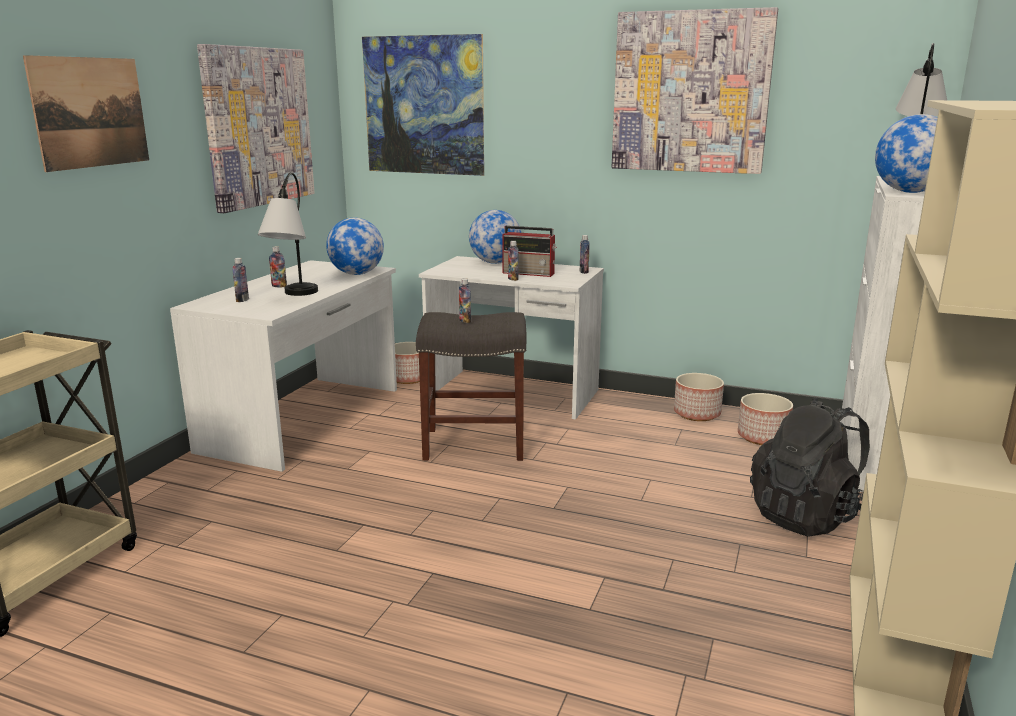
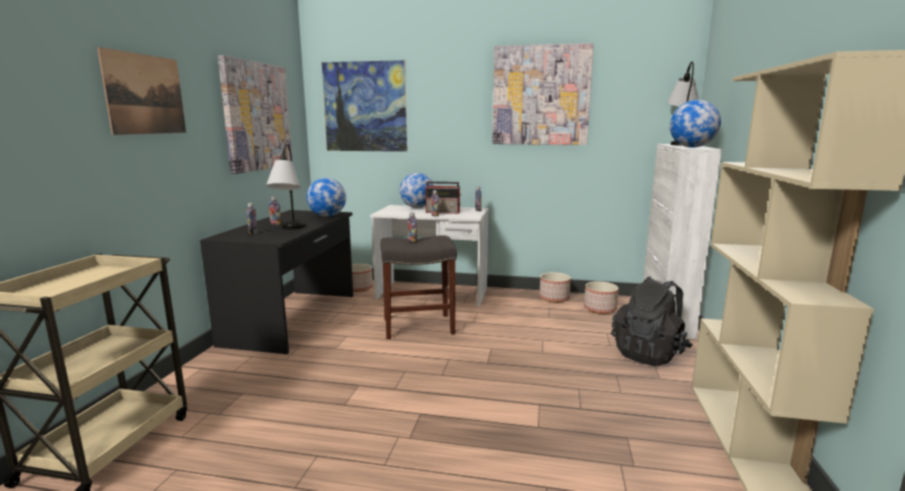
camera: 10 degrees left, 5 degrees down
(305, 419) = (294, 318): white desk -> black desk

